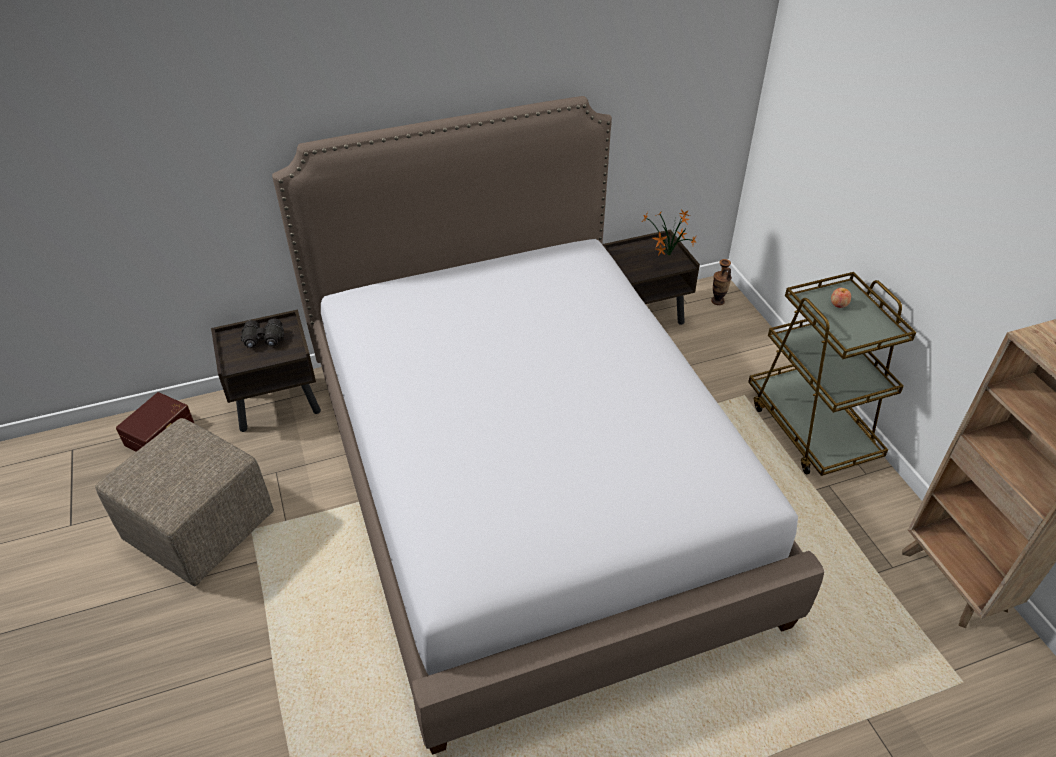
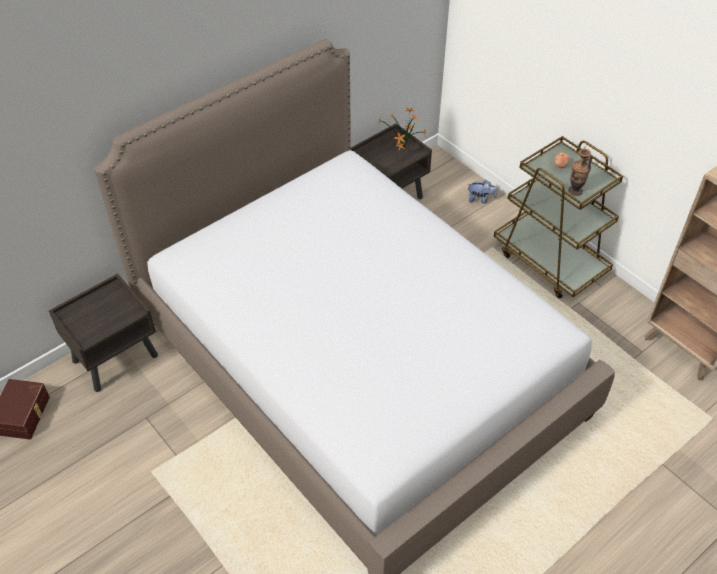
camera: 20 degrees left, 5 degrees up
(201, 527) = (106, 482): beige ottoman -> none
(264, 340) = (102, 309): black binoculars -> none
(717, 301) = (441, 171): vase -> vase (575, 191)
(752, 341) = (480, 199): none -> plush toy

